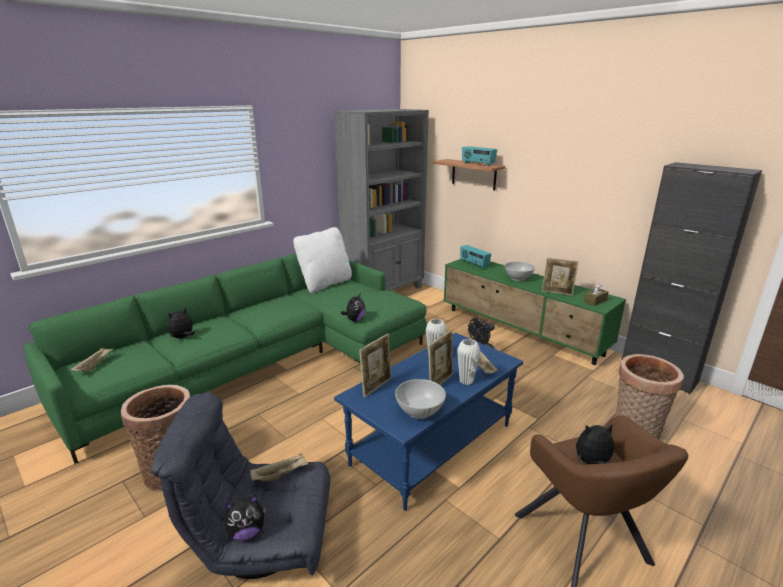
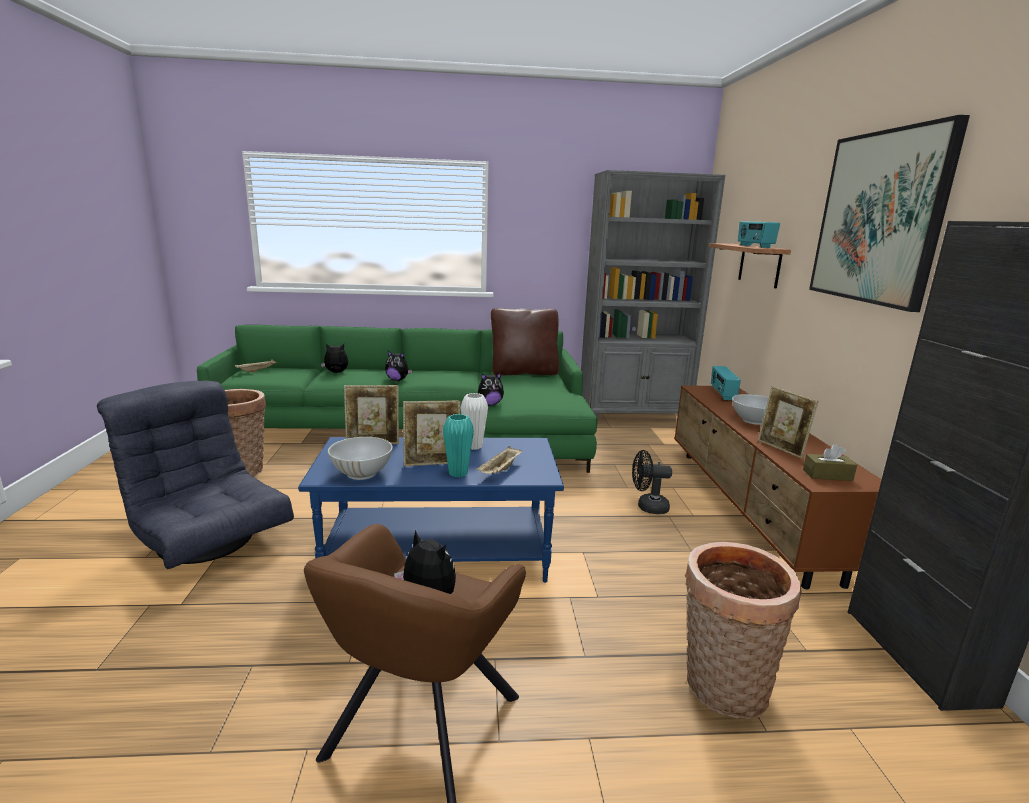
camera: 40 degrees right, 5 degrees down
(246, 532) = (162, 507): plush toy -> plush toy (397, 380)
(280, 474) = (244, 487): beige tray -> none
(325, 284) = (524, 373): white pillow -> brown pillow
(466, 381) = (458, 473): white vase -> turquoise vase
(521, 331) = (749, 509): green tv stand -> brown tv stand
(581, 151) = (879, 218): none -> picture

